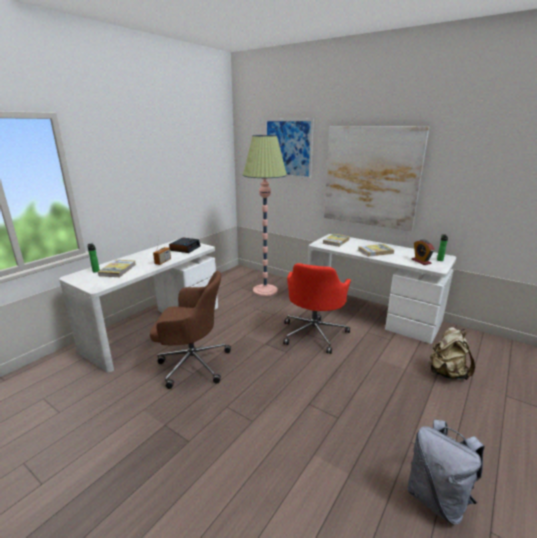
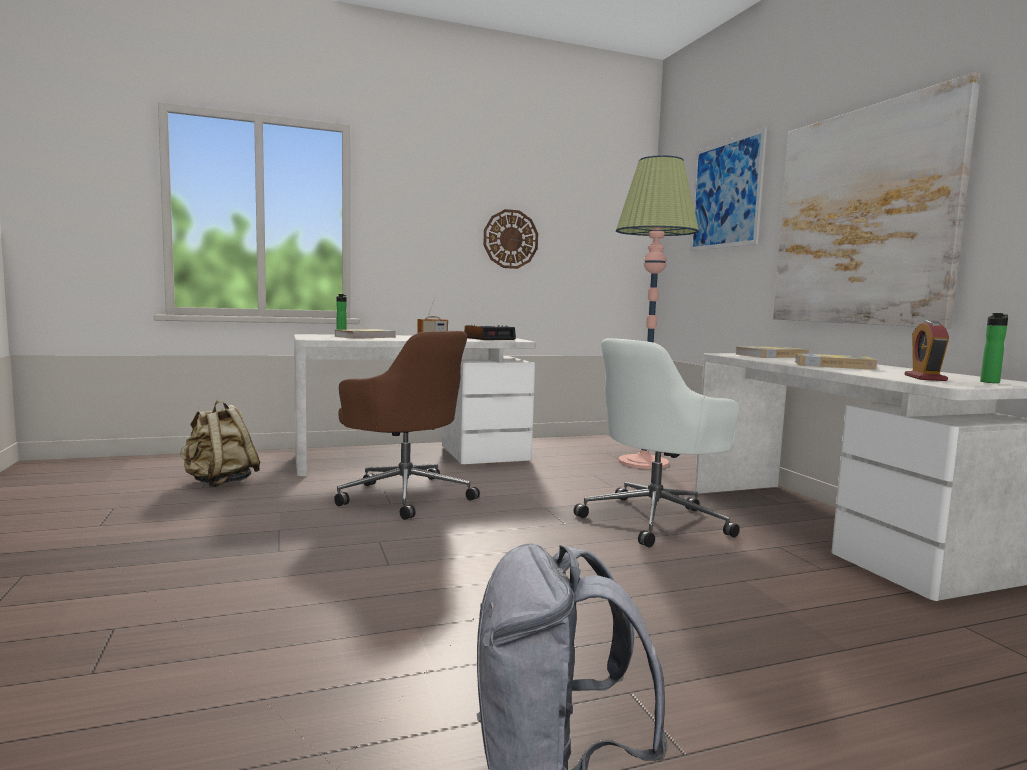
camera: 35 degrees right, 15 degrees down
(169, 177) = (510, 239): none -> wall clock
(314, 333) = (656, 520): red office chair -> white office chair
(446, 373) = (907, 650): beige backpack -> beige backpack (219, 483)

